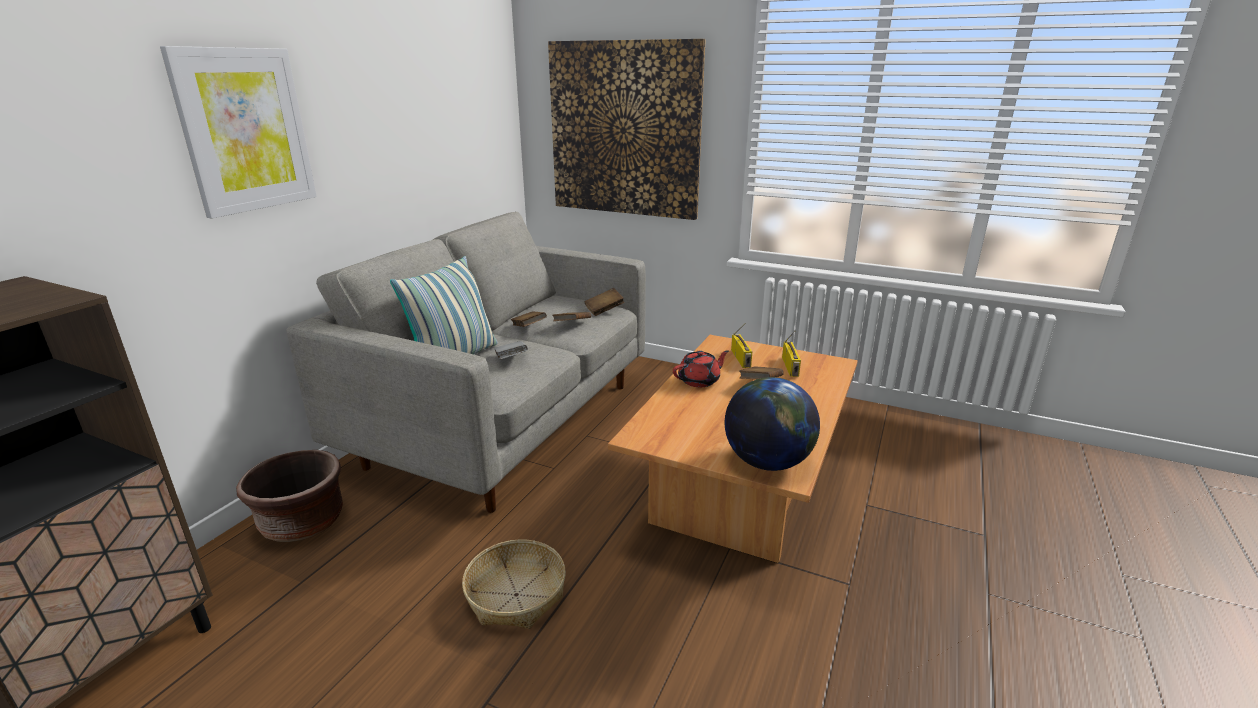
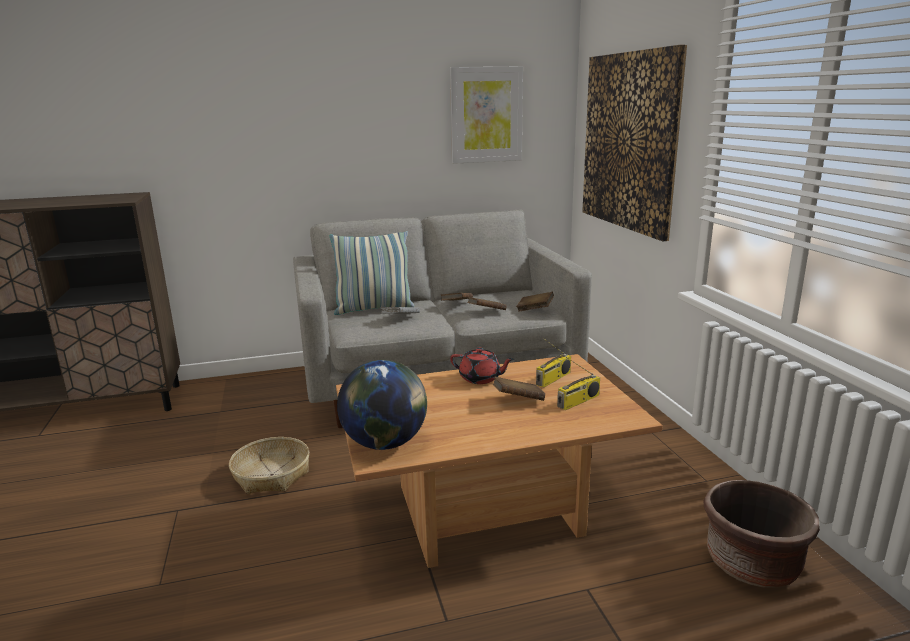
camera: 50 degrees right, 5 degrees down
(245, 130) = (290, 125): picture -> picture (486, 115)
(302, 523) = (264, 385): brown planter -> brown planter (751, 564)

